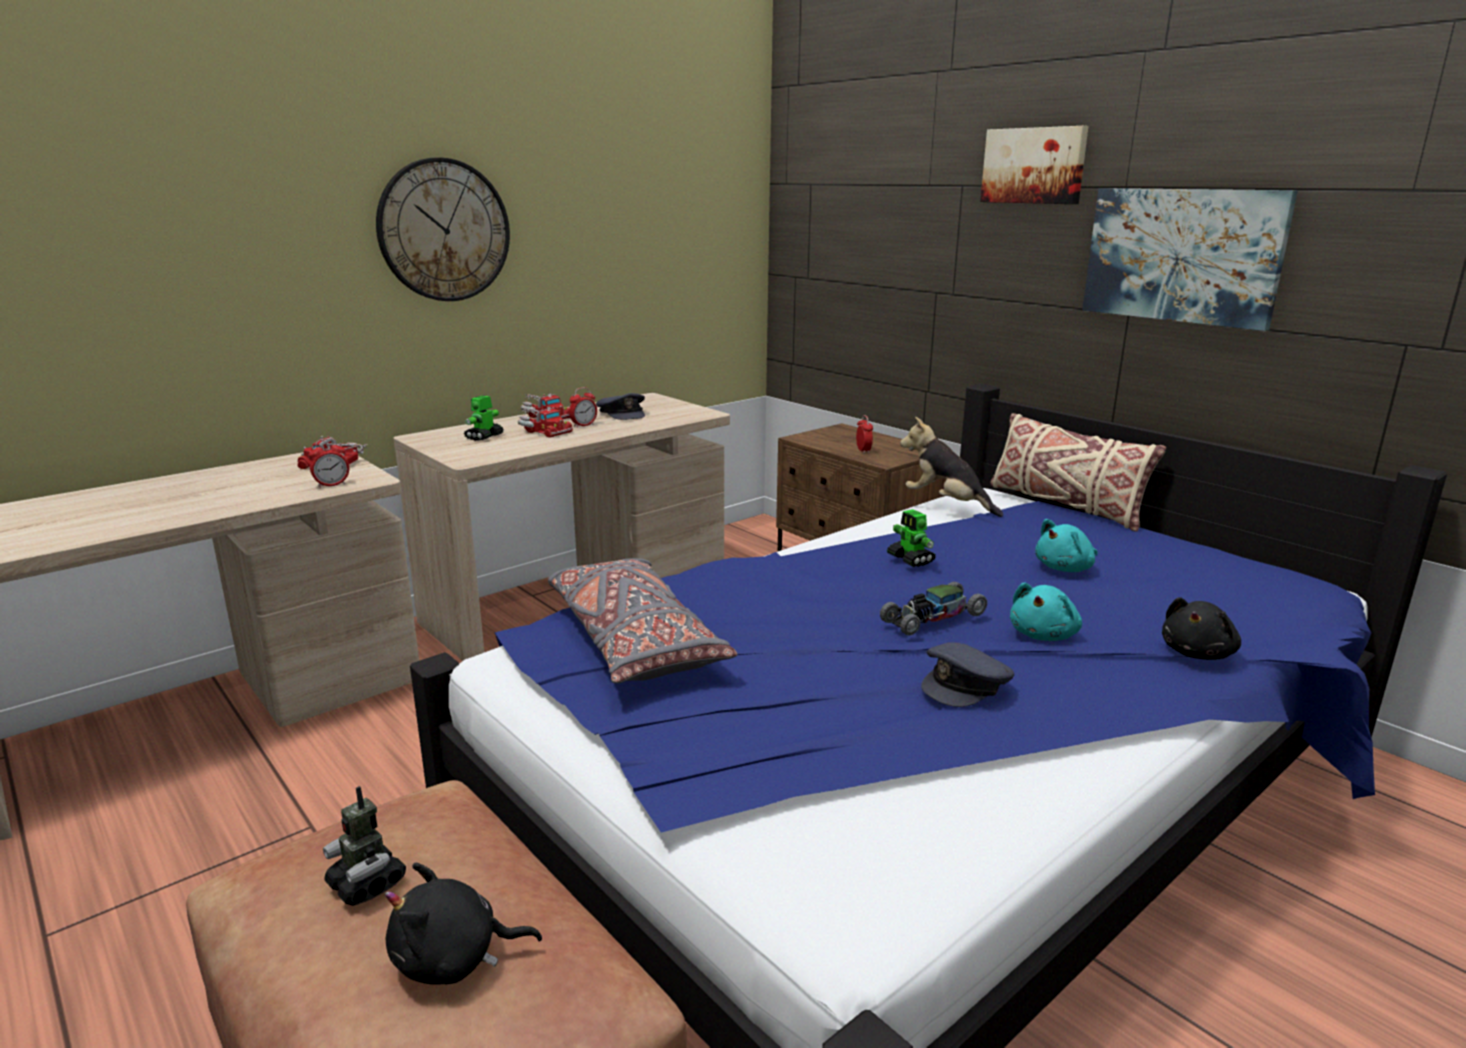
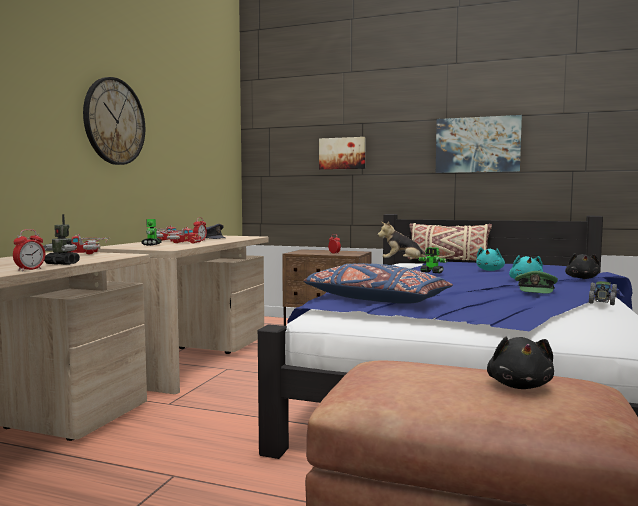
camera: 30 degrees left, 15 degrees down
(332, 485) = (108, 256): alarm clock -> alarm clock (30, 269)
(367, 884) = (425, 380): toy robot -> toy robot (62, 264)
(454, 959) = (519, 385): black plush toy -> black plush toy turned 45 degrees counterclockwise
(633, 640) = (375, 300): grey pillow -> blue pillow
(932, 618) = (481, 280): toy car -> toy car (602, 300)
(966, 684) = (536, 290): grey cap -> green cap
(1034, 166) = (401, 112): picture -> picture (342, 153)

